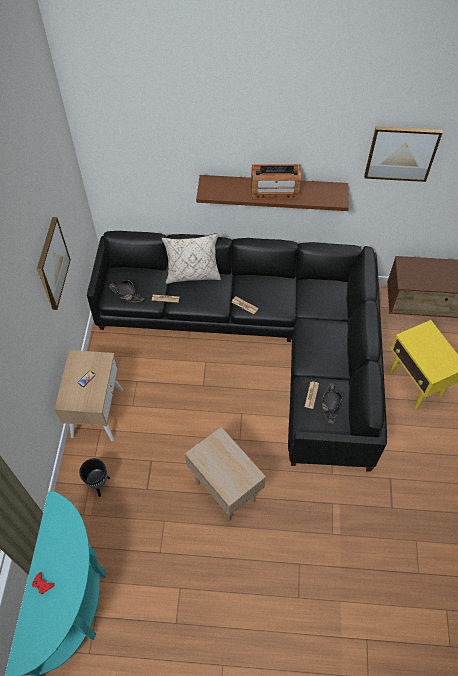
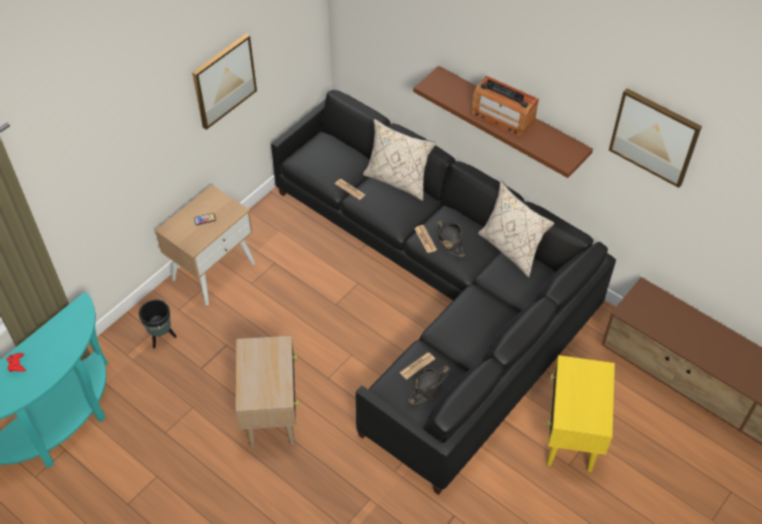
camera: 35 degrees right, 5 degrees down
(126, 294) = (315, 165): black hat -> black hat (449, 241)
(303, 281) = (511, 249): none -> beige pillow

